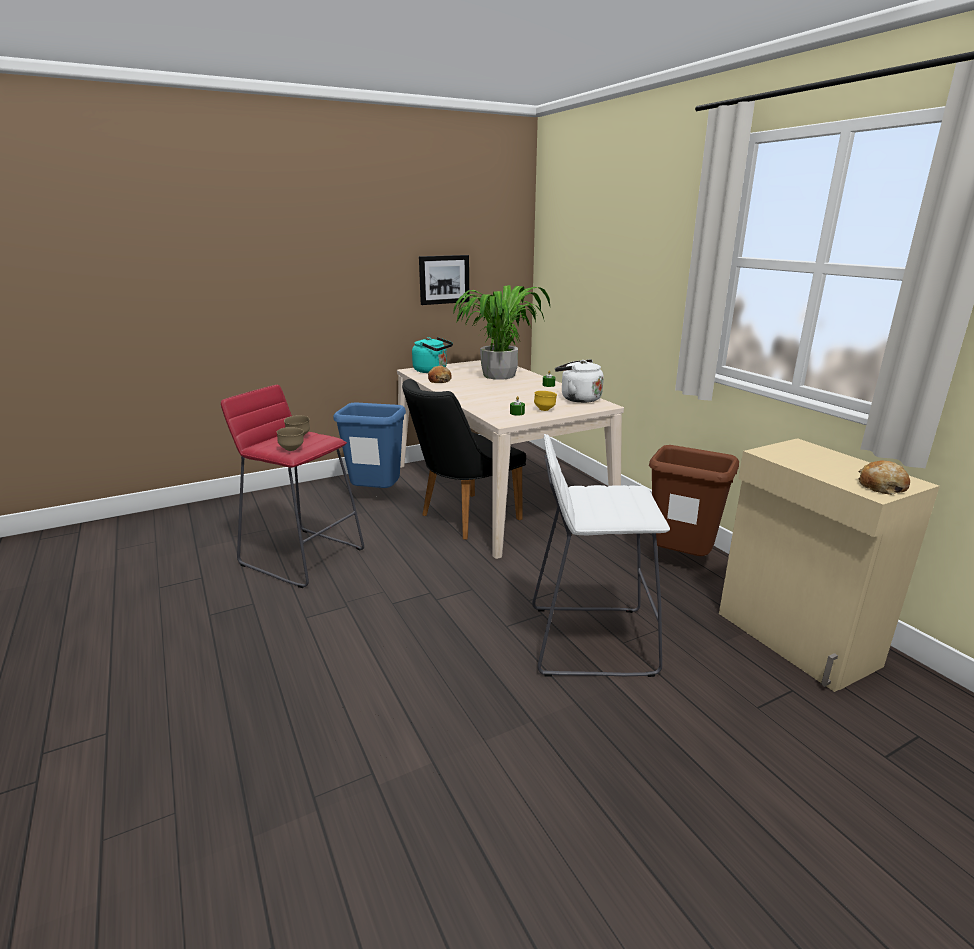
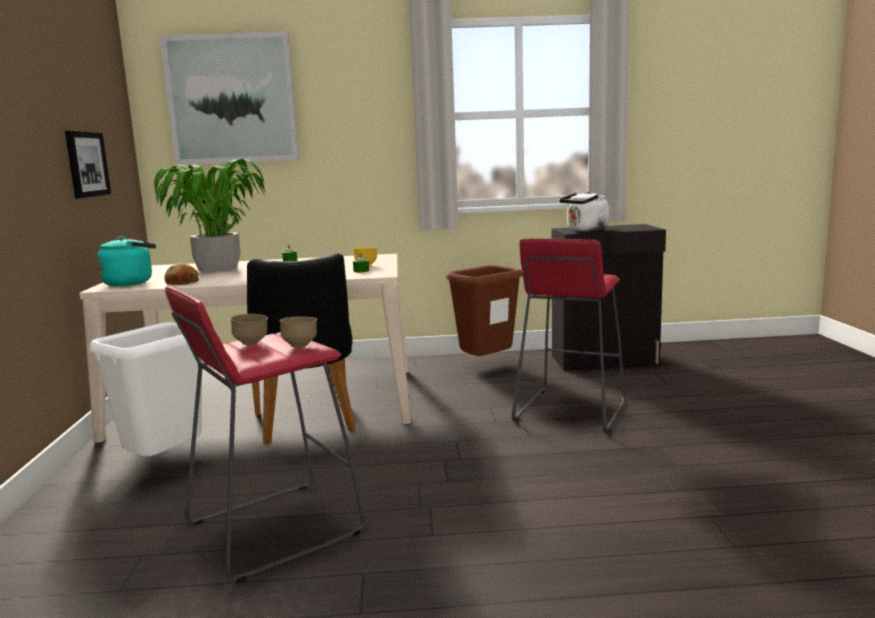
camera: 65 degrees left, 10 degrees down
(375, 496) = (165, 465): blue trash can -> white trash can
(578, 399) = (351, 258): white kettle -> white kettle (585, 230)
(582, 226) = (232, 99): none -> picture
(589, 639) = (569, 411): white stool -> red stool
(795, 640) = (605, 360): beige cabinet -> black cabinet
(881, 486) = (641, 227): bread -> none

